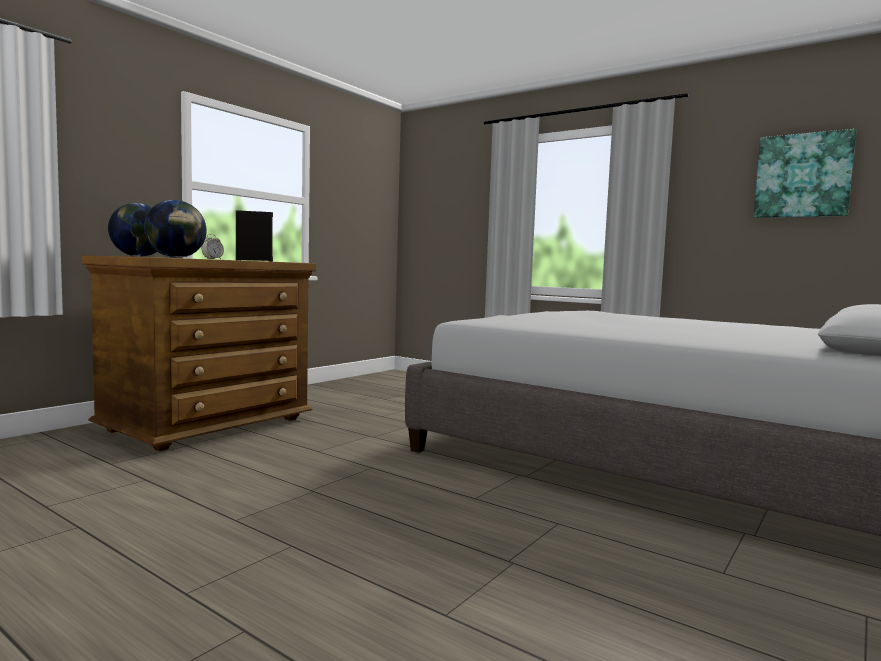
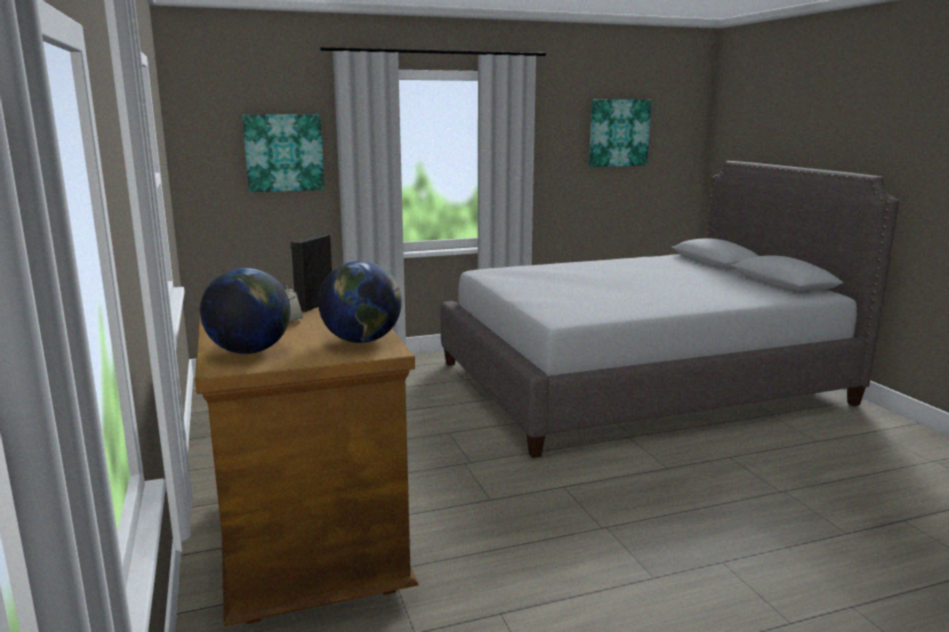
camera: 55 degrees left, 10 degrees up
(462, 207) = (284, 152): none -> picture

